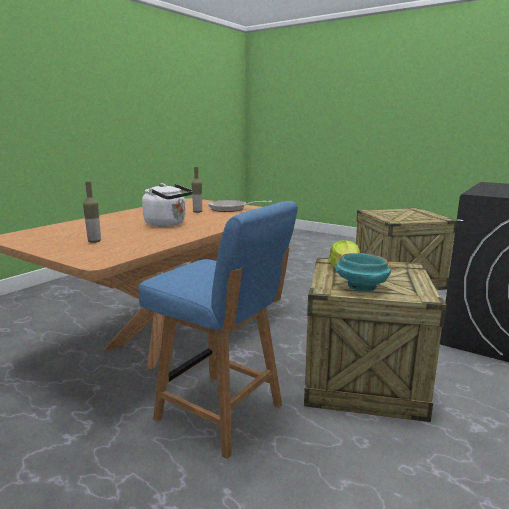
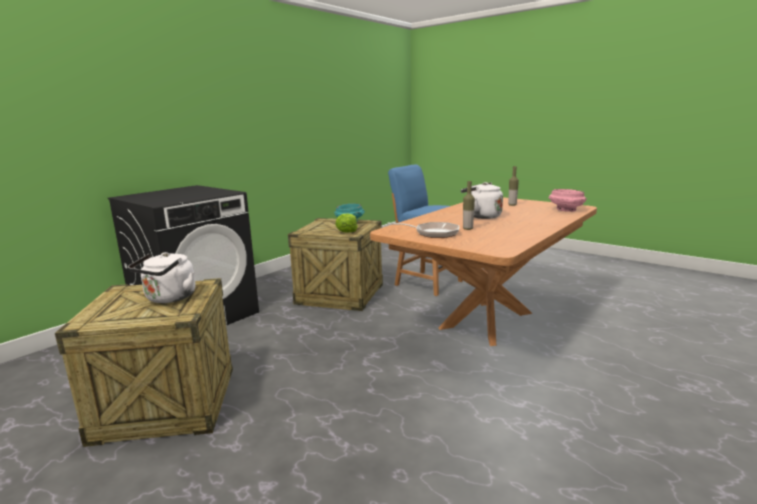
camera: 175 degrees left, 0 degrees up
(47, 231) = (565, 210): none -> pink bowl
(395, 215) = (169, 298): none -> white kettle

